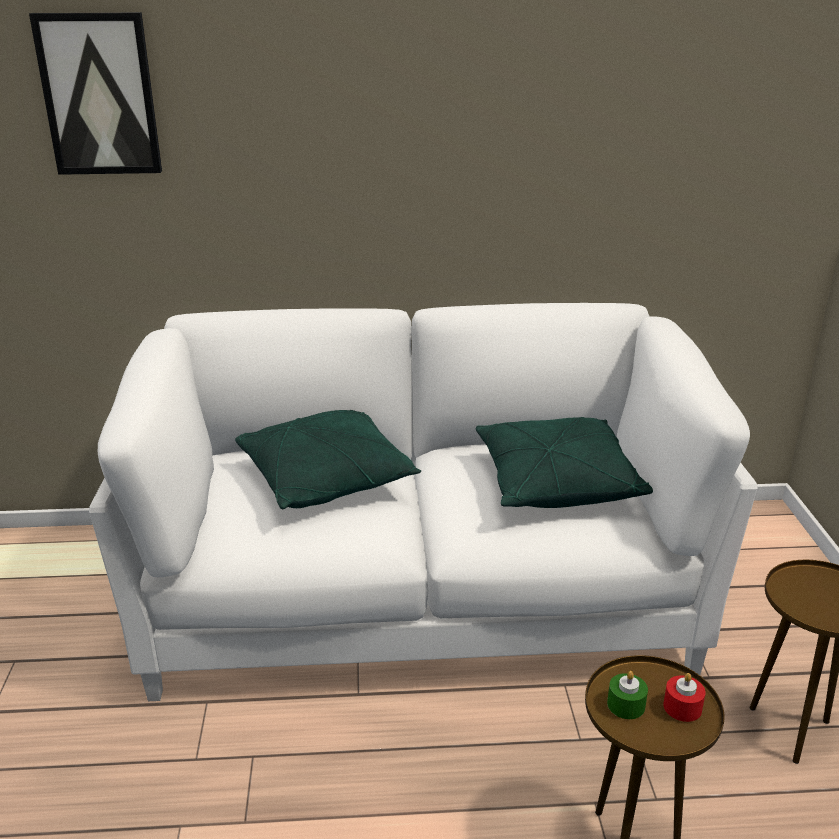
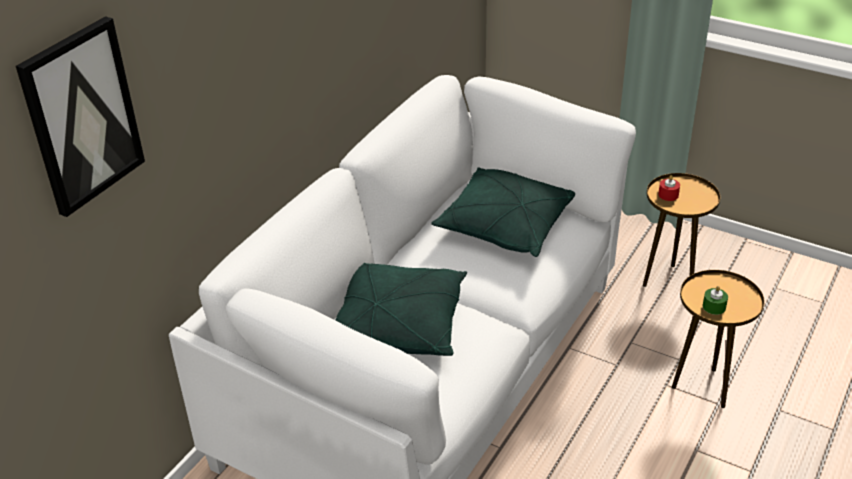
camera: 55 degrees left, 10 degrees up
(682, 707) = (729, 288): red candle -> red candle (668, 195)

